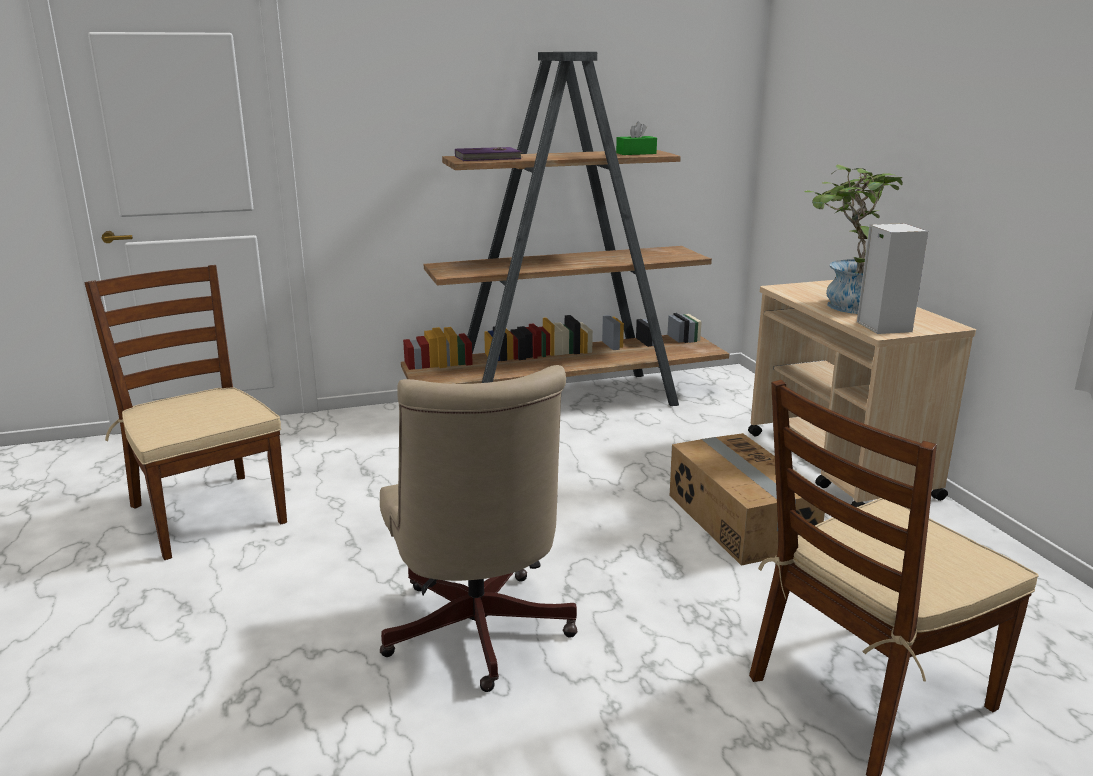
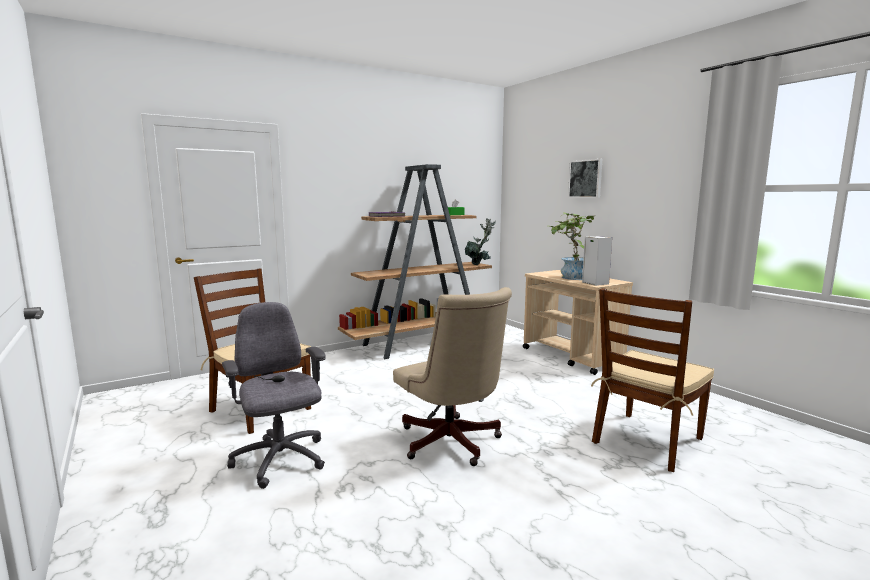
camera: 15 degrees left, 10 degrees down
(178, 622) = (280, 461): none -> grey office chair
(687, 255) = (479, 264): none -> potted plant
(739, 521) = (543, 383): cardboard box -> none
(913, 85) = (586, 179): none -> picture

